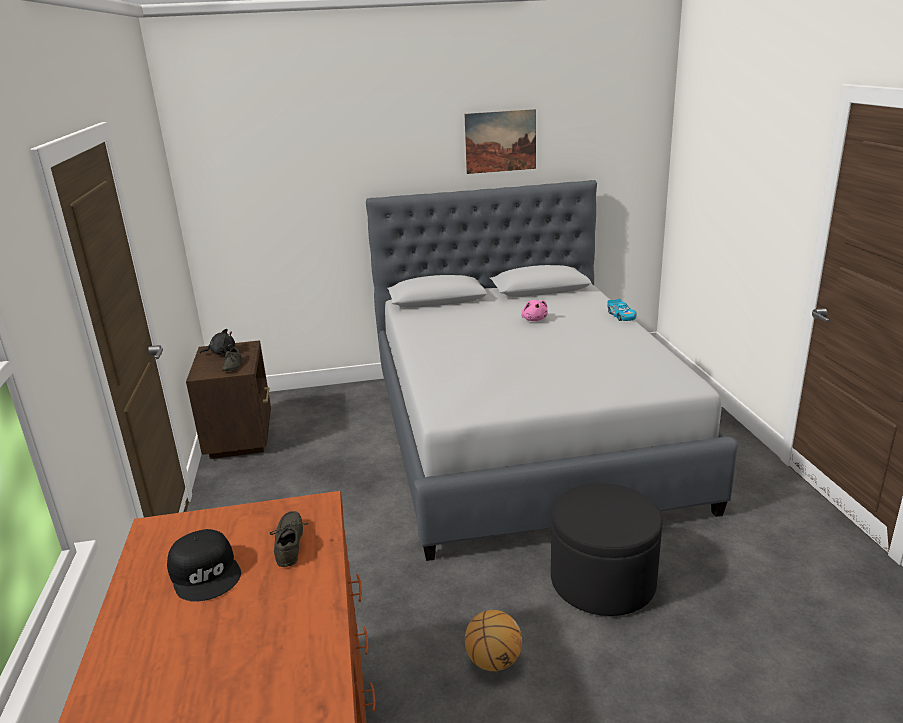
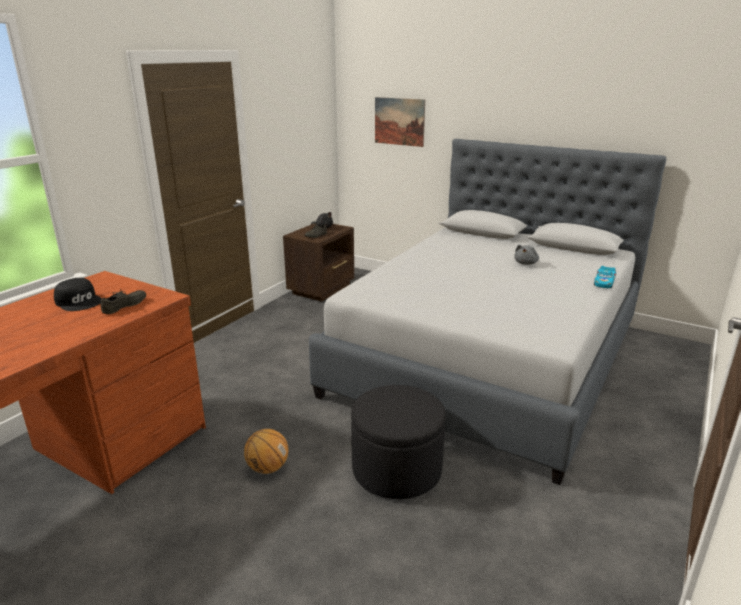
camera: 40 degrees right, 0 degrees up
(206, 572) = (79, 301): black cap -> black cap turned 60 degrees counterclockwise
(500, 141) = (577, 106): picture -> picture (399, 121)
(534, 319) = (526, 263): pink plush toy -> grey plush toy

